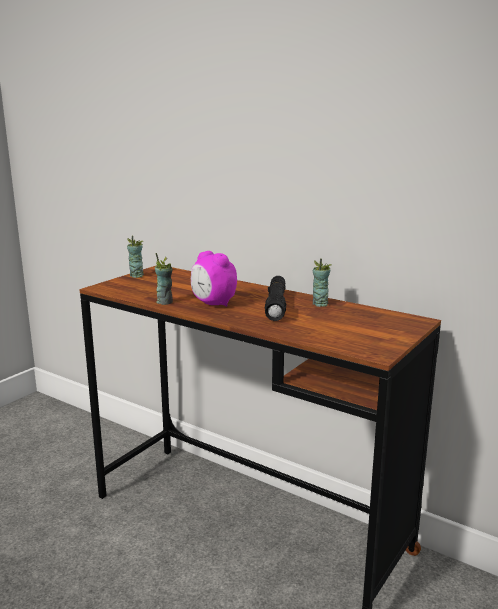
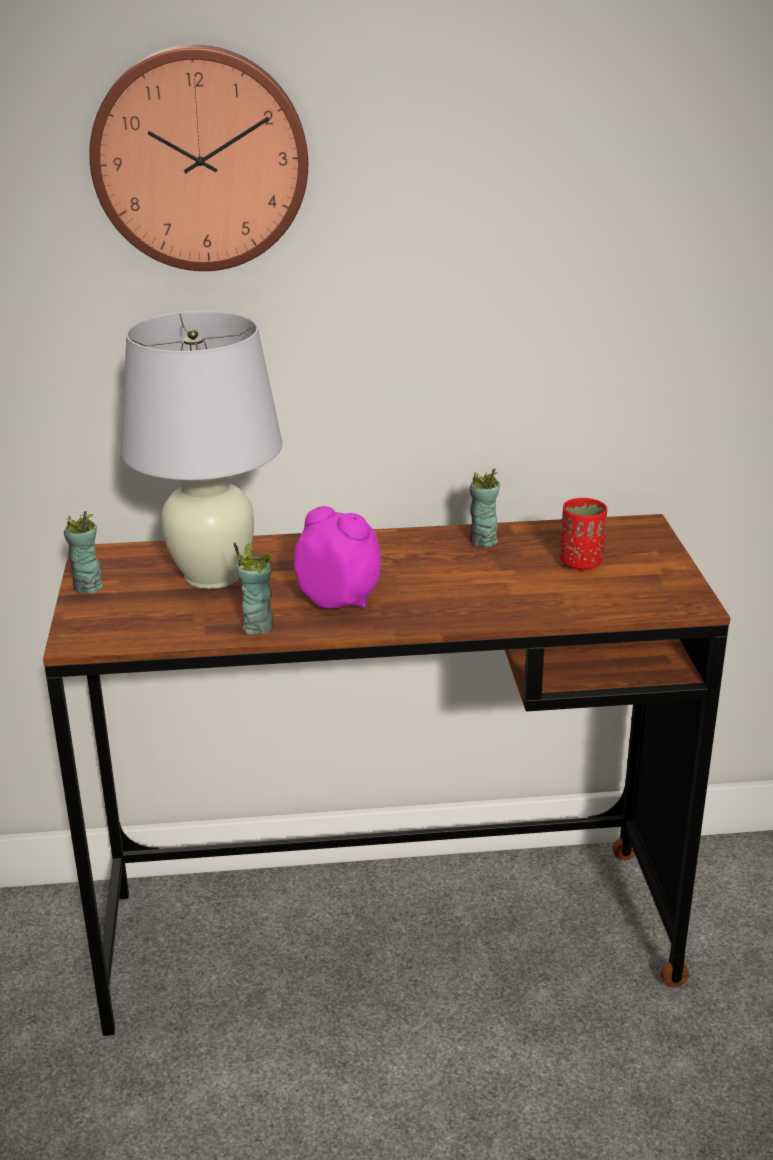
camera: 40 degrees left, 10 degrees up
(184, 284) = (212, 575): none -> white table lamp
(213, 304) = (339, 600): alarm clock -> alarm clock turned 150 degrees counterclockwise
(221, 80) = (200, 158): none -> wall clock
(276, 305) = (431, 566): black flashlight -> none
(351, 323) = (581, 563): none -> red cup

